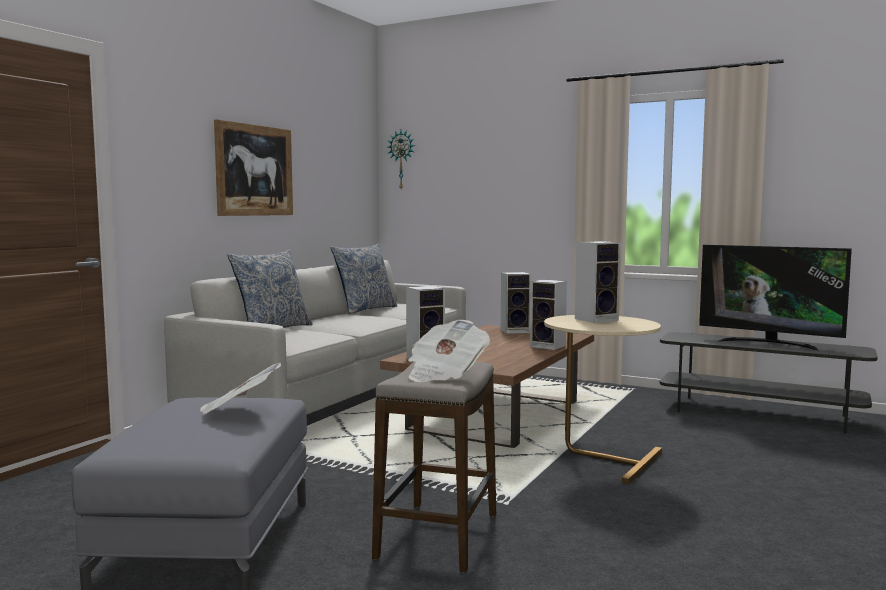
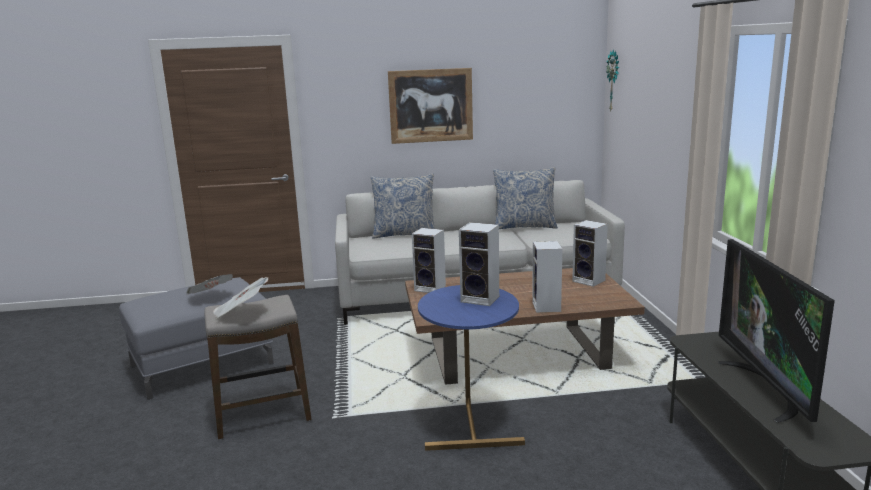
camera: 55 degrees right, 10 degrees up
(599, 458) = (471, 422): beige side table -> blue side table

